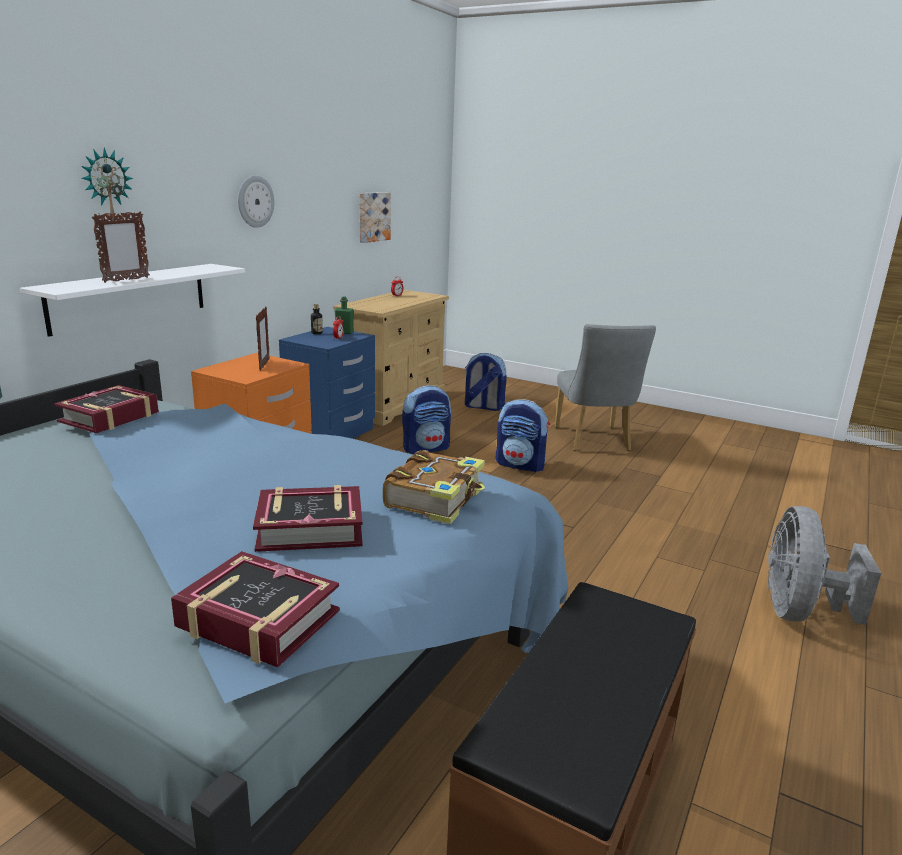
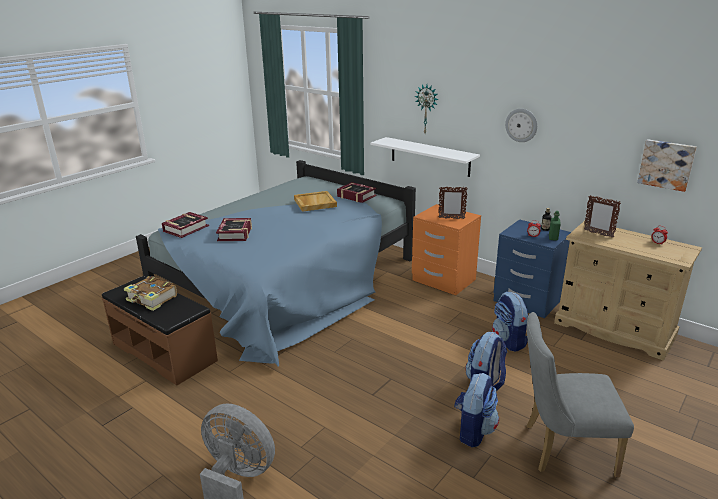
camera: 100 degrees right, 5 degrees up
(126, 280) = (410, 146): picture frame -> picture frame (598, 234)
(126, 453) = (314, 203): none -> beige tray
(436, 499) = (246, 255): book -> book (152, 299)
(483, 407) = (638, 383): backpack -> backpack (473, 430)

